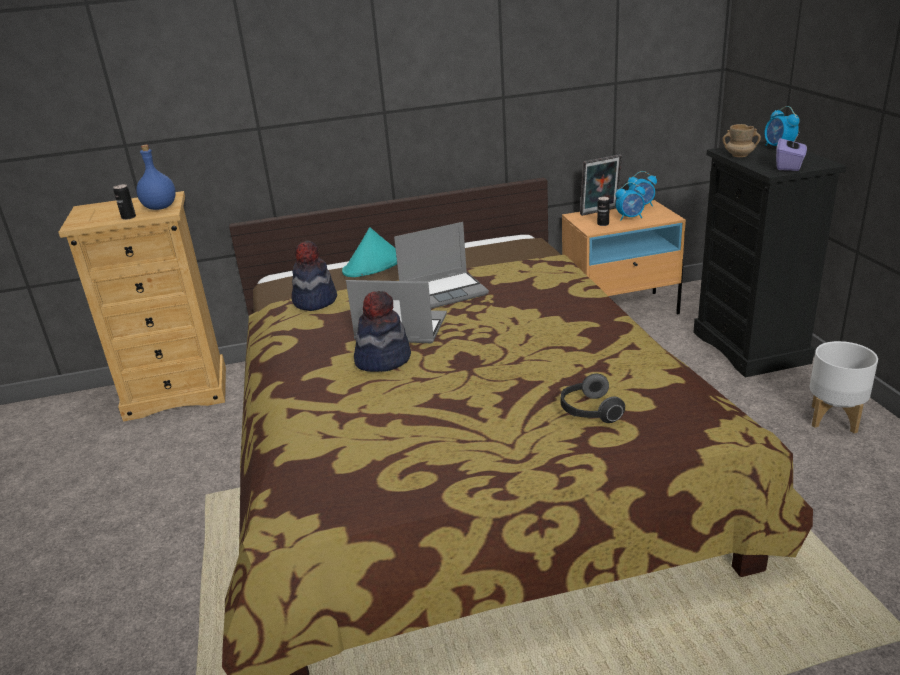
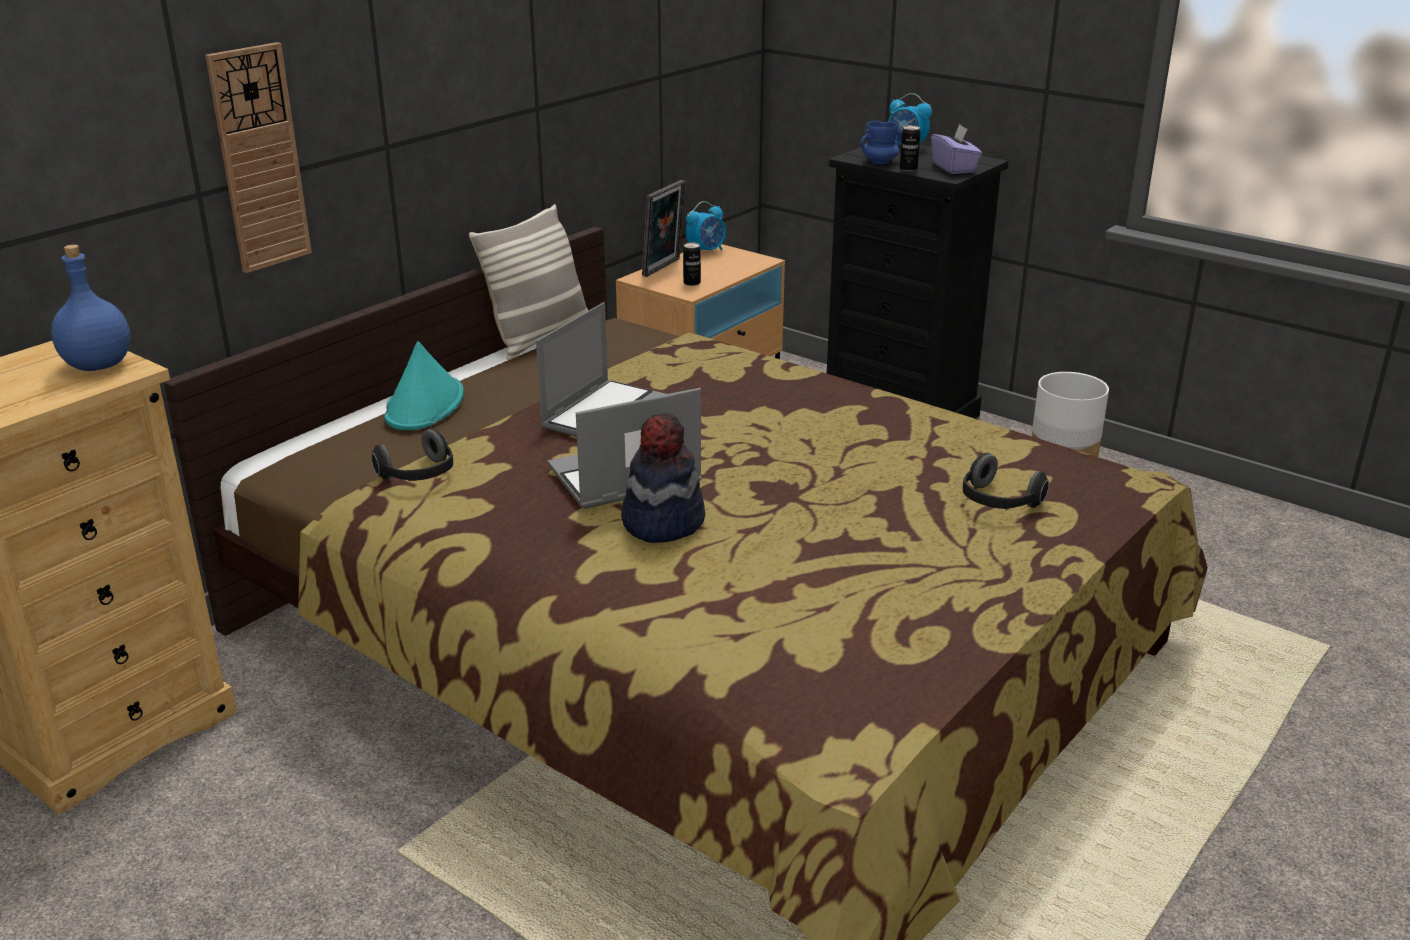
camera: 40 degrees left, 0 degrees up
(128, 217) = (63, 393): can -> can (908, 169)
(294, 112) = (259, 159): none -> wall clock
(314, 301) = (419, 475): hat -> headphones
(483, 240) = (539, 337): none -> pillow
(630, 218) = (714, 269): alarm clock -> none
(739, 155) = (880, 162): beige mug -> blue mug

